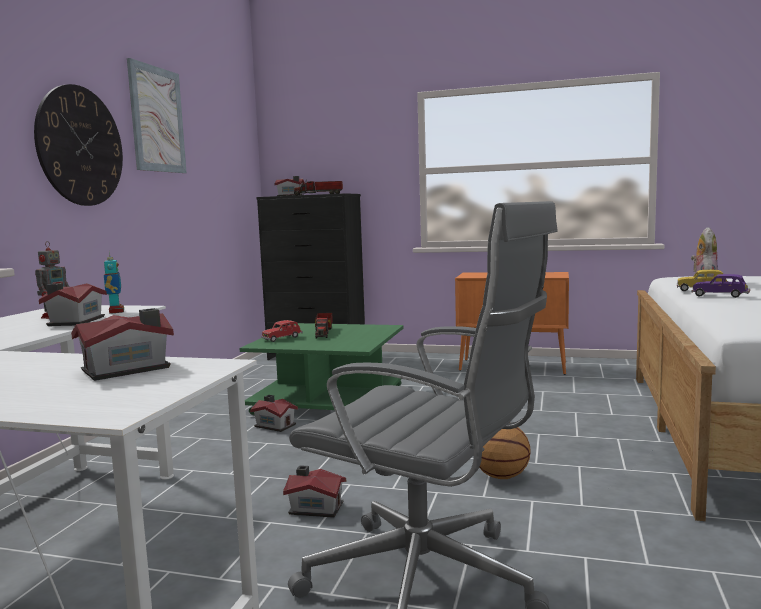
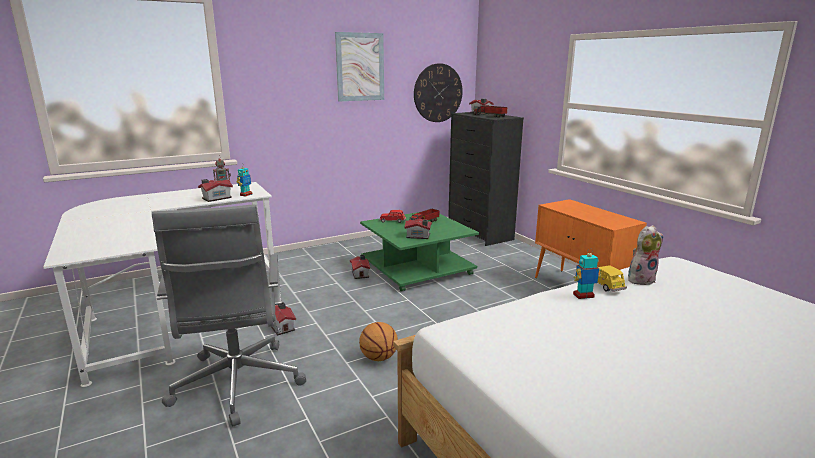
camera: 45 degrees right, 10 degrees up
(80, 146) = (292, 92): wall clock -> wall clock (438, 93)
(129, 369) = (127, 238): toy house -> toy house (418, 236)
(720, 296) = (583, 296): purple toy car -> toy robot

